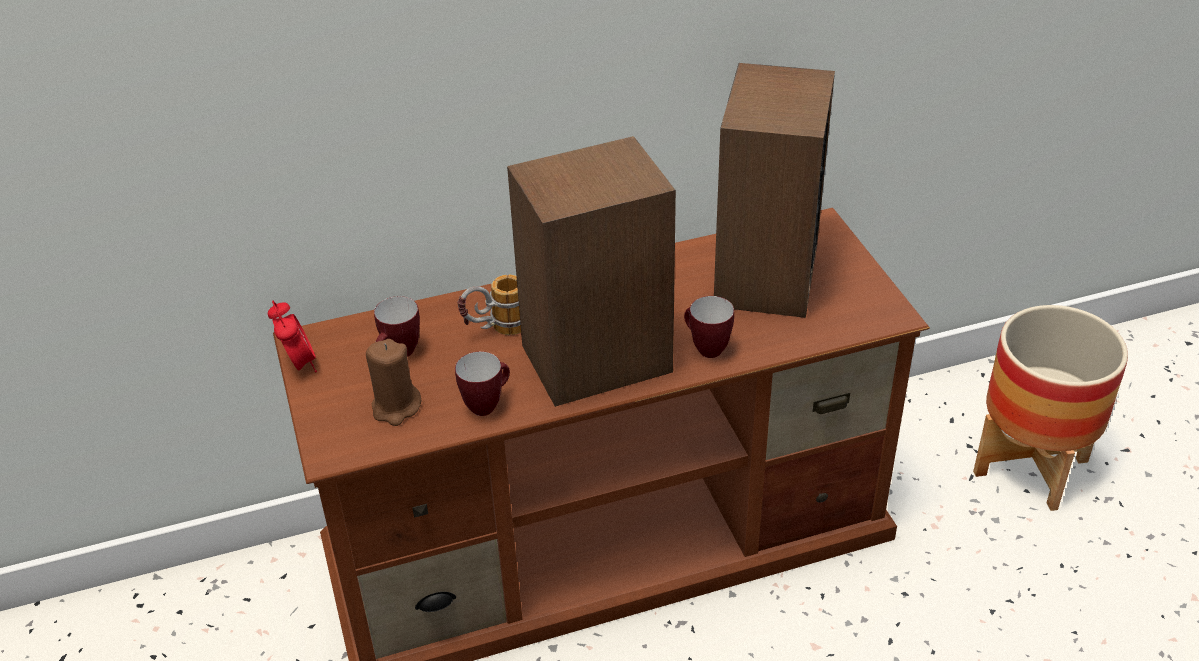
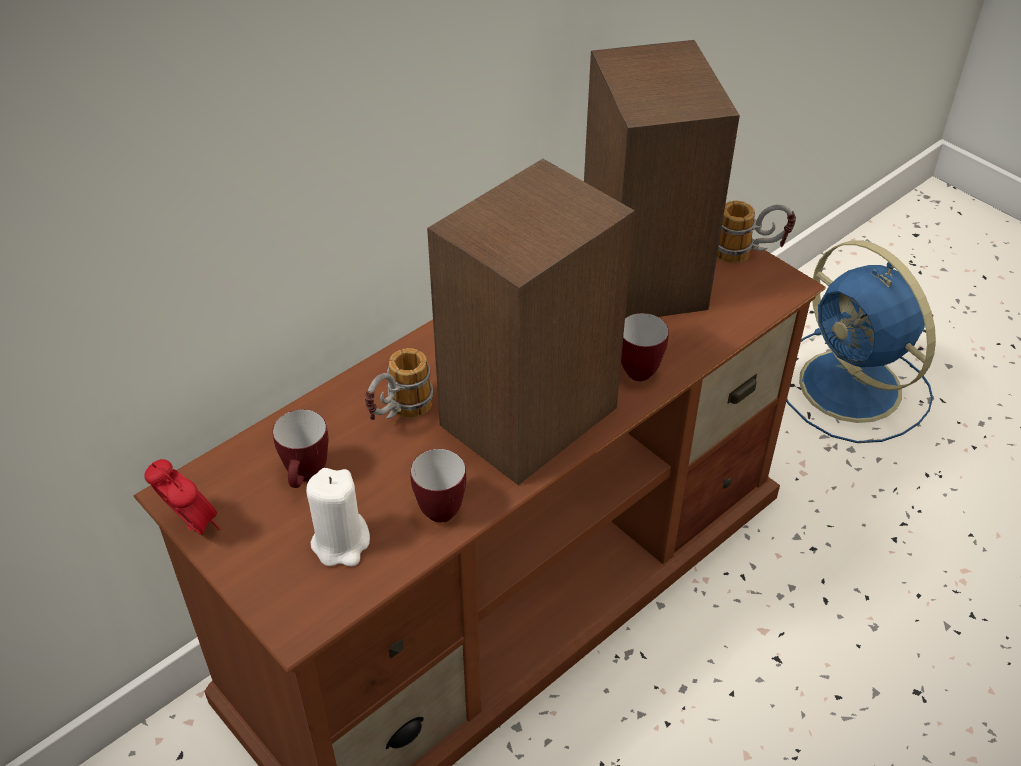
camera: 25 degrees left, 5 degrees up
(396, 407) = (341, 543): brown candle -> white candle
(874, 282) = (748, 254): none -> mug
(1031, 467) = (853, 389): planter -> blue fan

